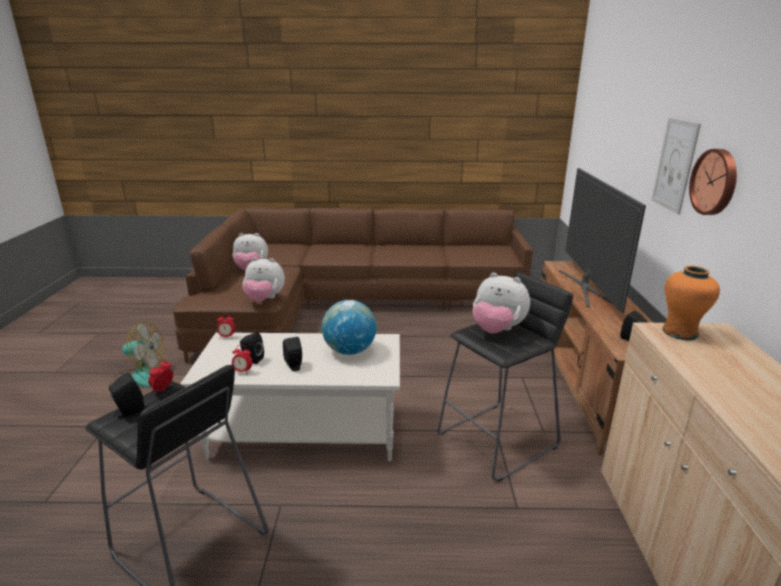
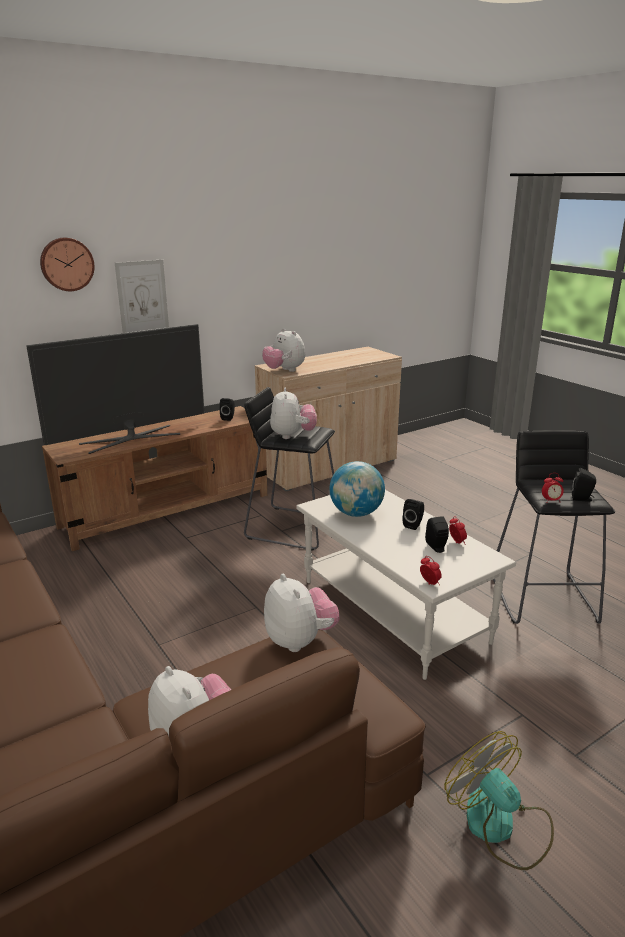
camera: 125 degrees left, 0 degrees up
(679, 332) = (284, 371): orange vase -> plush toy
(715, 182) = (198, 294): wall clock -> wall clock (66, 264)

